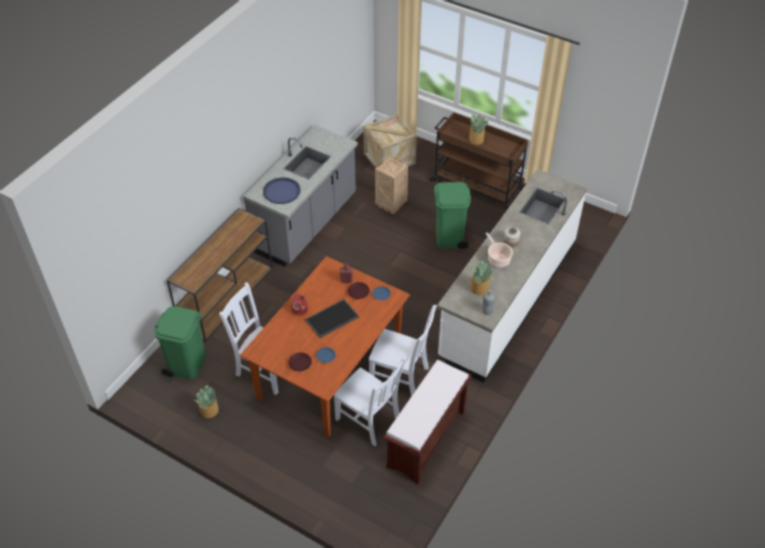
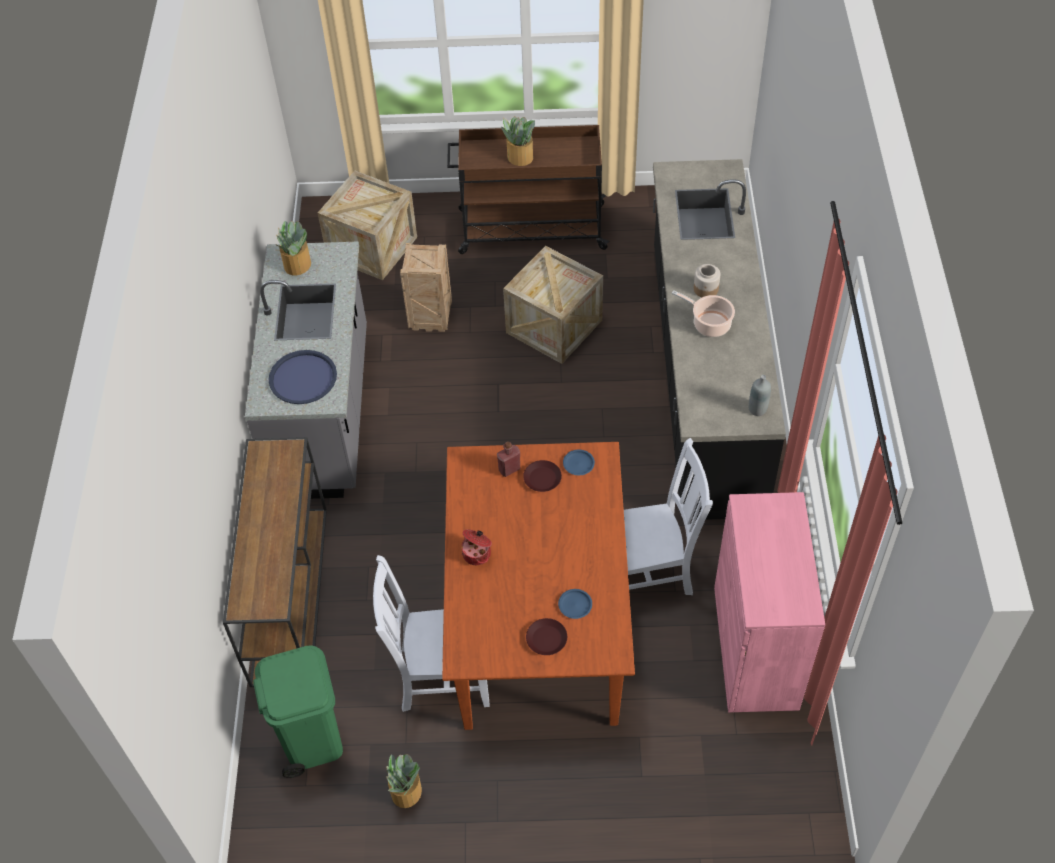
camera: 30 degrees left, 5 degrees up
(332, 319) = (537, 542): tray -> none
(369, 420) = (654, 664): white chair -> none
(426, 440) = (755, 647): brown bench -> pink cabinet
(449, 237) = (554, 326): green trash can -> crate
(479, 288) = (718, 381): potted plant -> potted plant (297, 265)
(507, 299) = (703, 377): white counter -> black counter

